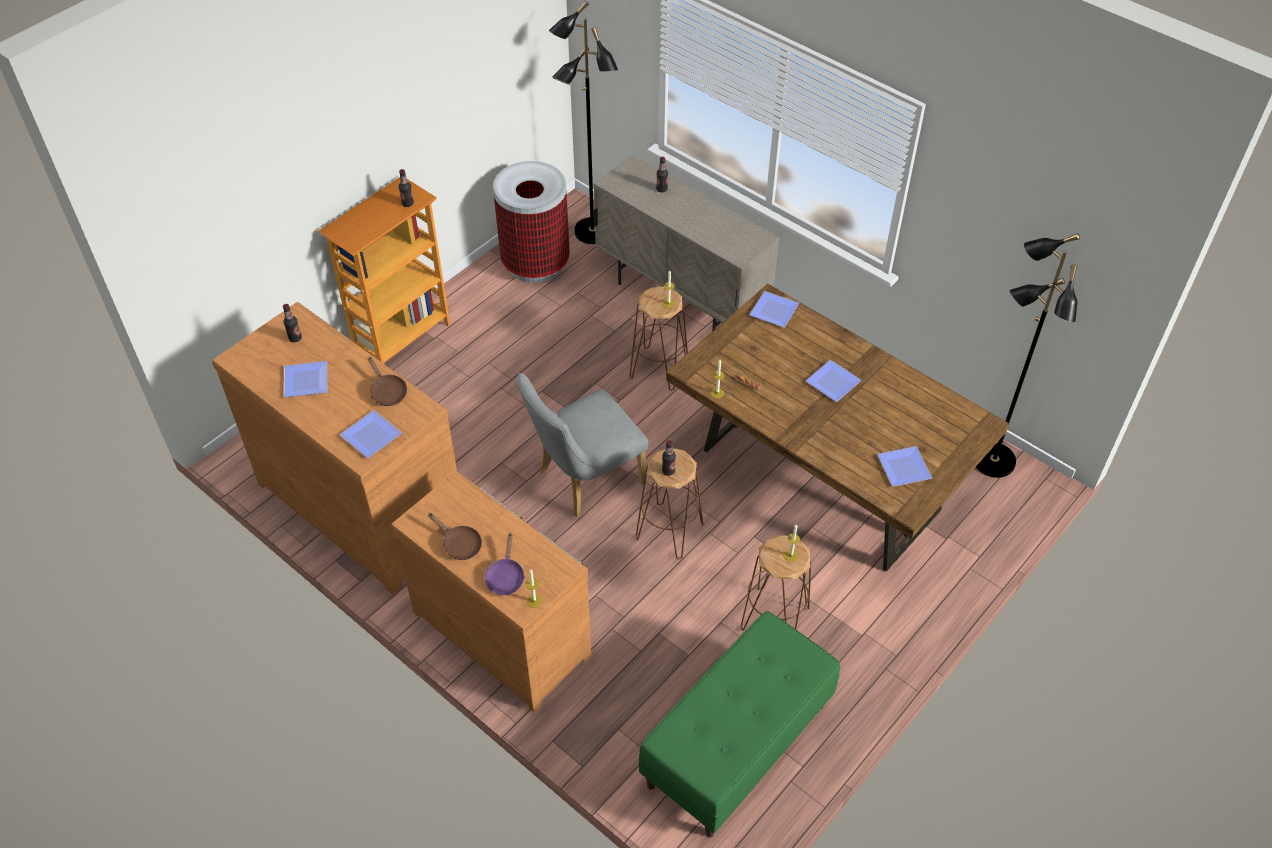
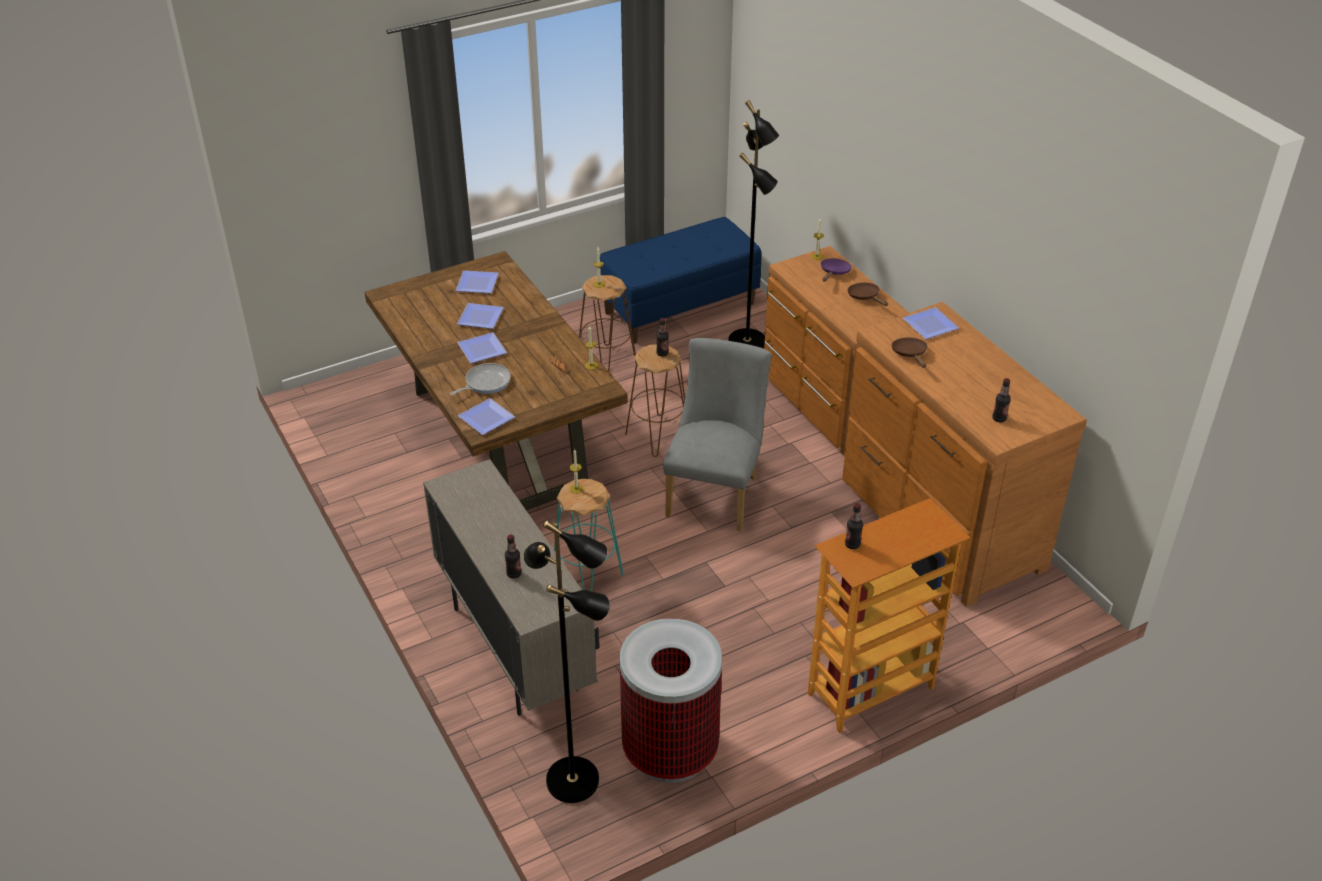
camera: 160 degrees left, 10 degrees down
(304, 380) = (990, 380): plate -> plate (481, 319)
(584, 480) = (715, 492): grey chair -> grey chair turned 60 degrees counterclockwise
(659, 368) = (586, 576): brown stool -> turquoise stool
(737, 746) = (680, 307): green bench -> blue bench
(802, 347) = (485, 382): none -> frying pan
(992, 461) = (337, 416): black floor lamp -> black floor lamp (748, 342)

